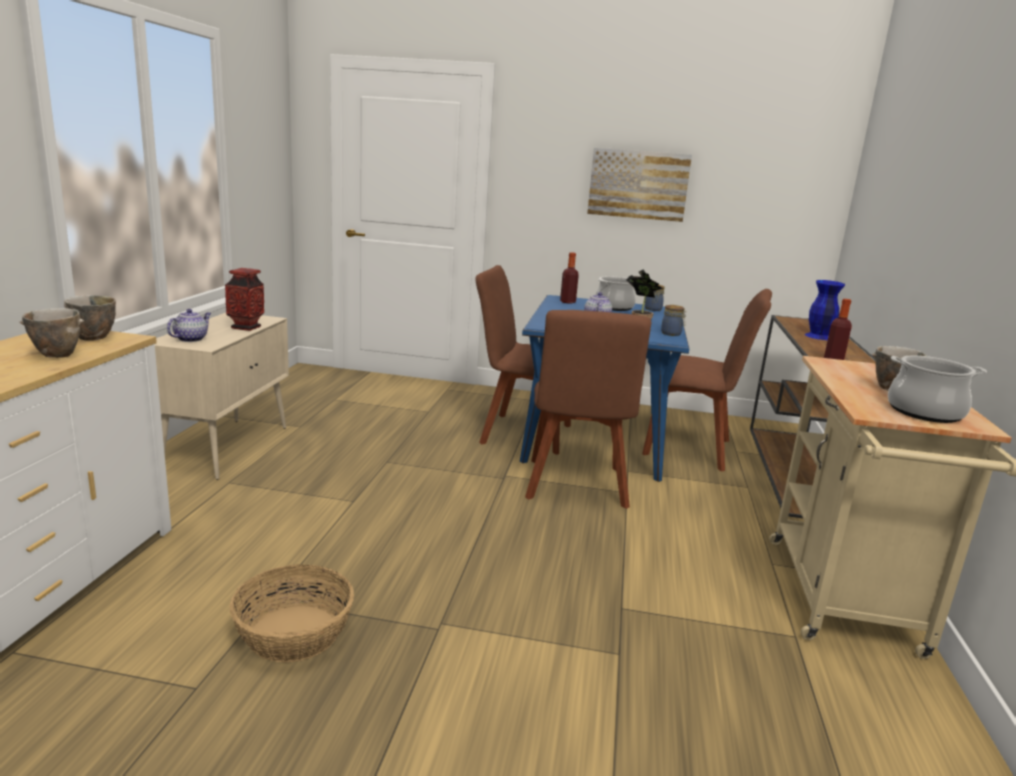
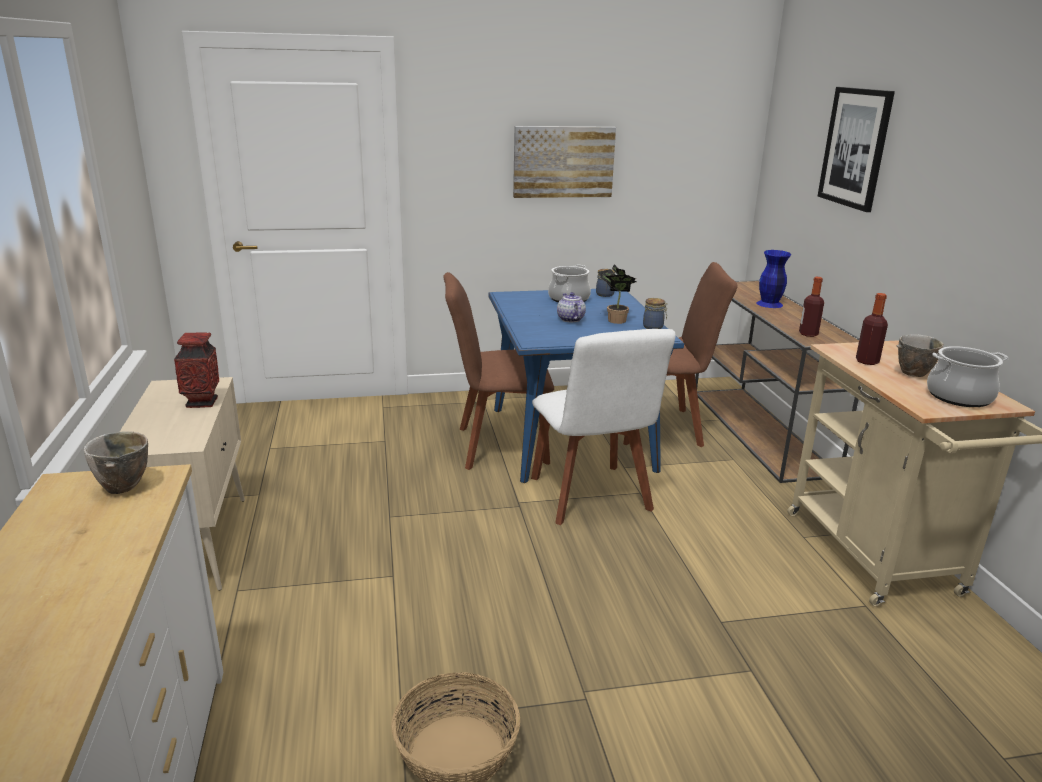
camera: 20 degrees left, 5 degrees up
(55, 356) = (115, 529): bowl -> none
(191, 339) = (157, 436): teapot -> none
(567, 302) = (520, 299): bottle -> bottle (867, 361)
(576, 486) = (592, 497): brown chair -> white chair
(914, 171) = (855, 148): none -> picture

